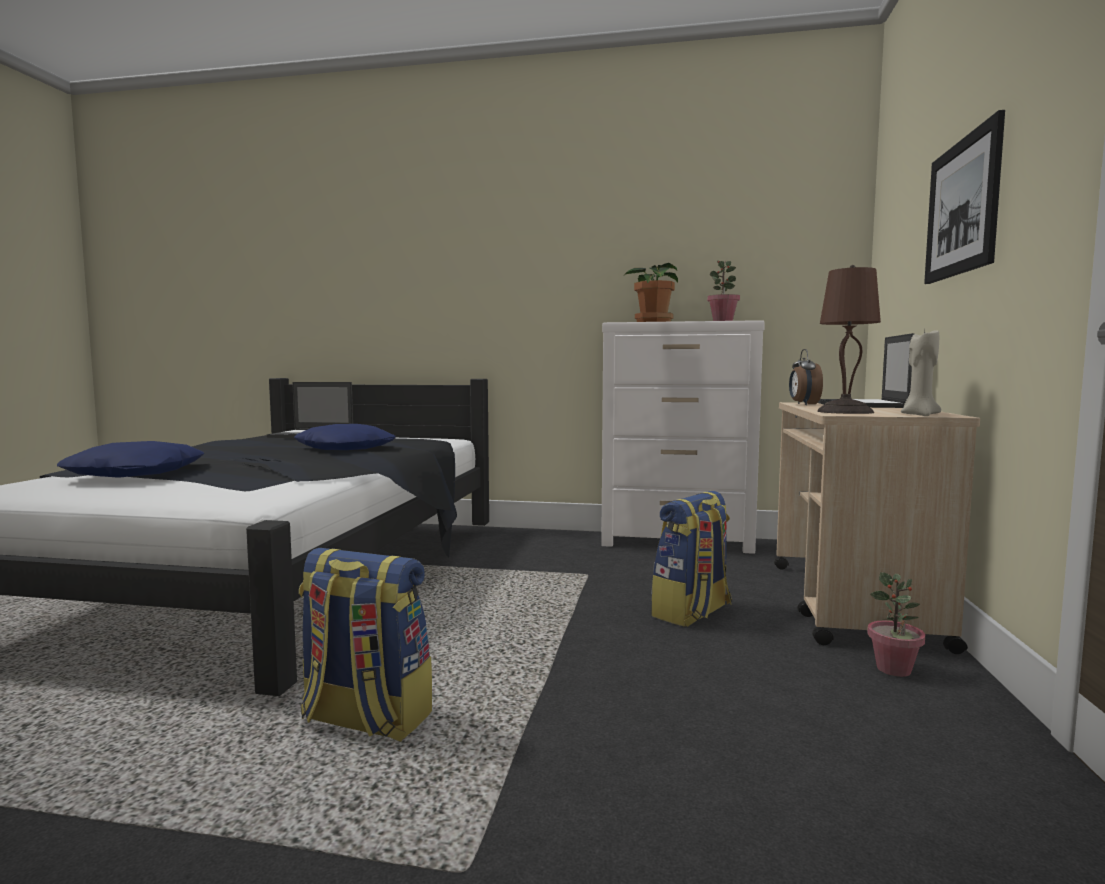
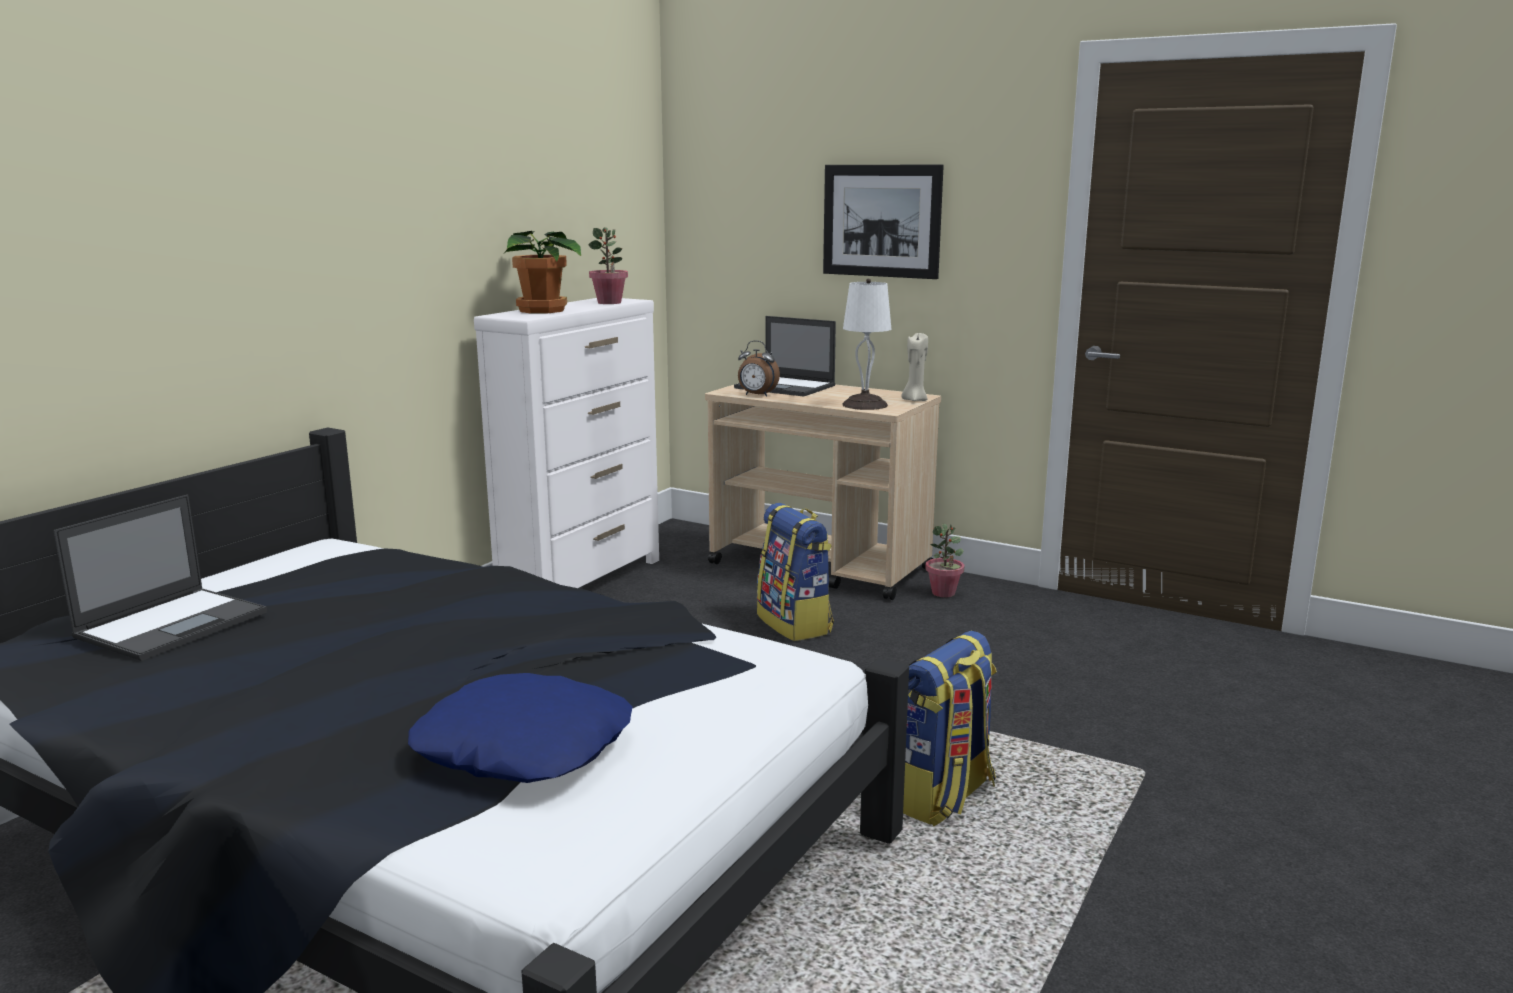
camera: 70 degrees left, 10 degrees up
(346, 448) = (420, 606): blue pillow -> none
(846, 412) = (865, 405): brown table lamp -> white table lamp

